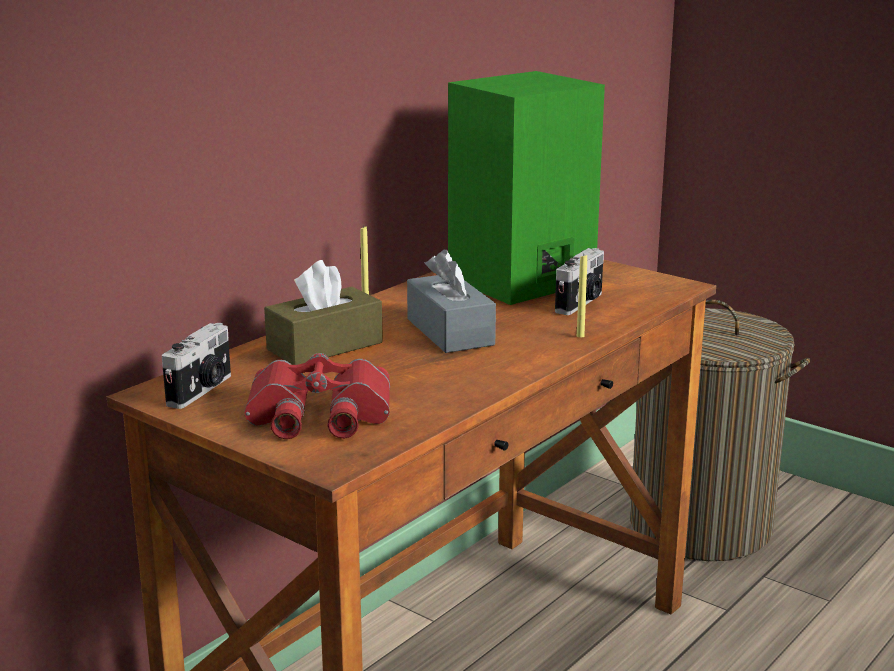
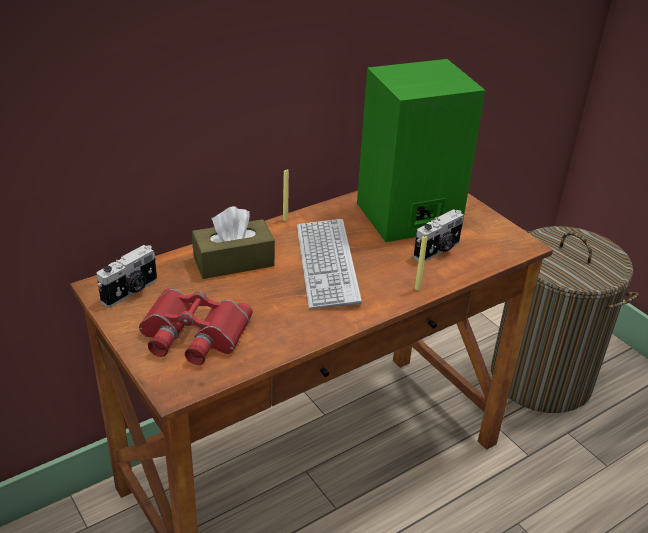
camera: 15 degrees right, 15 degrees up
(450, 332) = (326, 264): grey tissue box -> keyboard

